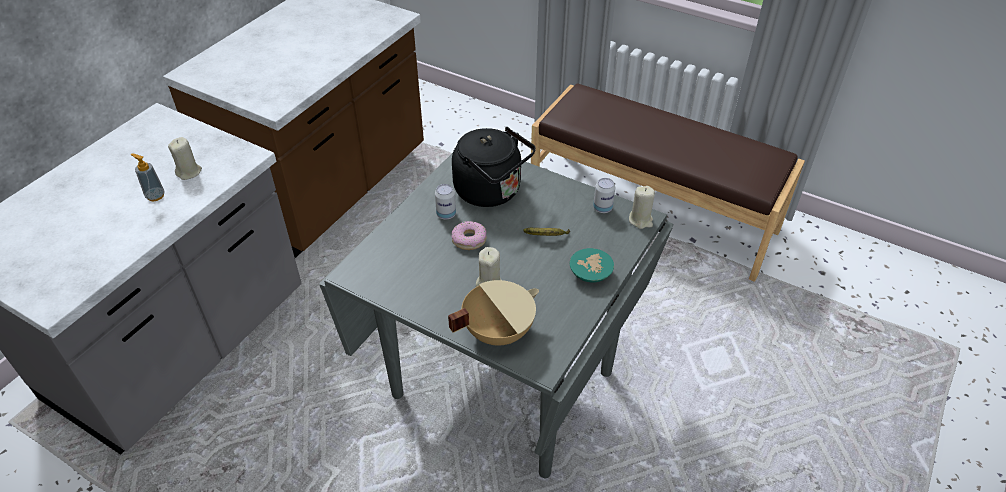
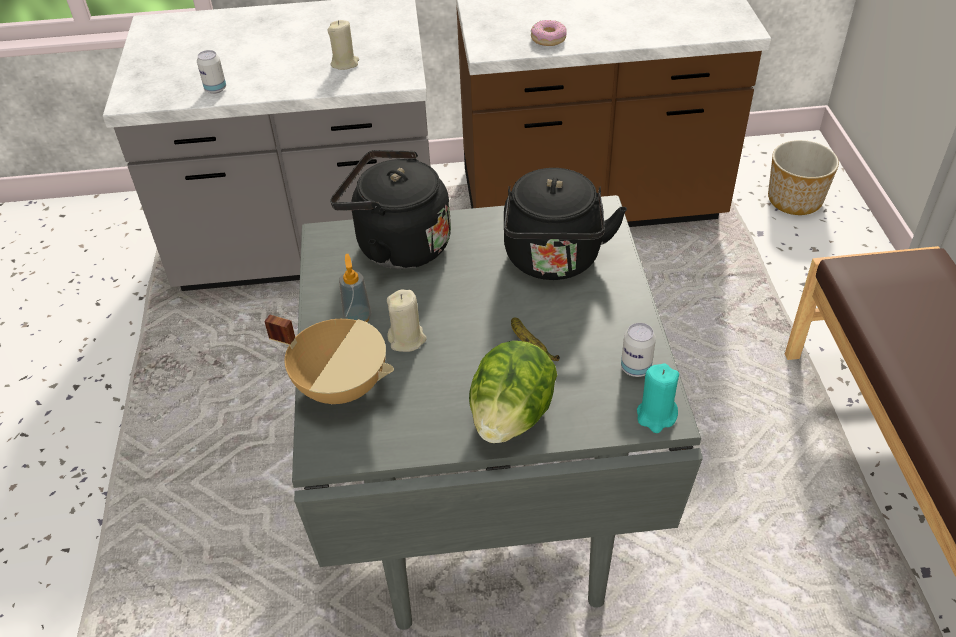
camera: 55 degrees right, 0 degrees up
(155, 196) = (296, 67): soap dispenser -> soap dispenser (357, 318)
(401, 246) = (397, 245): none -> black kettle
(434, 115) = (795, 199): none -> planter
(446, 214) = (478, 248): can -> can (215, 89)
(469, 240) = (458, 287): donut -> donut (548, 38)
(591, 272) = (511, 416): turquoise bowl -> lettuce
(640, 220) = (656, 416): beige candle -> turquoise candle

